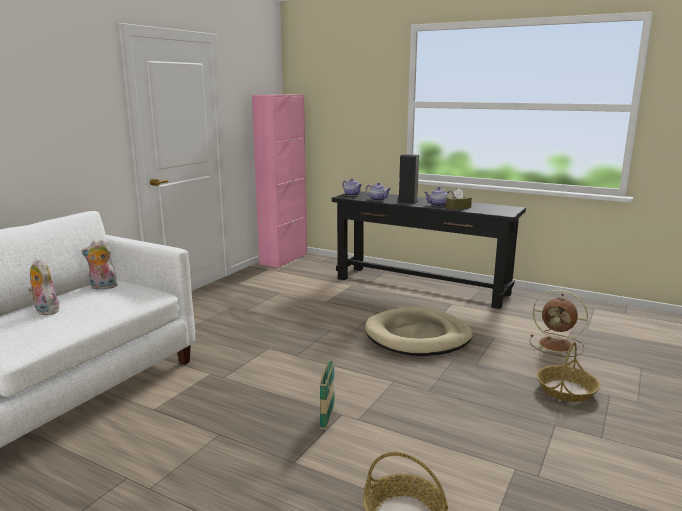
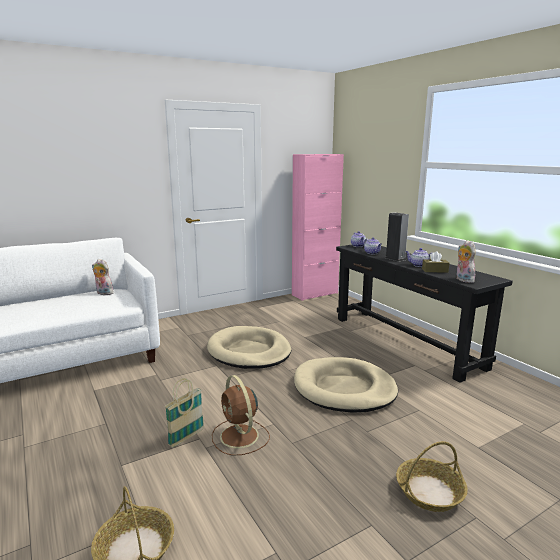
camera: 30 degrees right, 0 degrees up
(45, 311) = (48, 303): plush toy -> plush toy (463, 280)
(286, 327) = (249, 351): none -> beige dog bed
(557, 345) = (479, 439): brown fan -> brown fan (240, 437)

